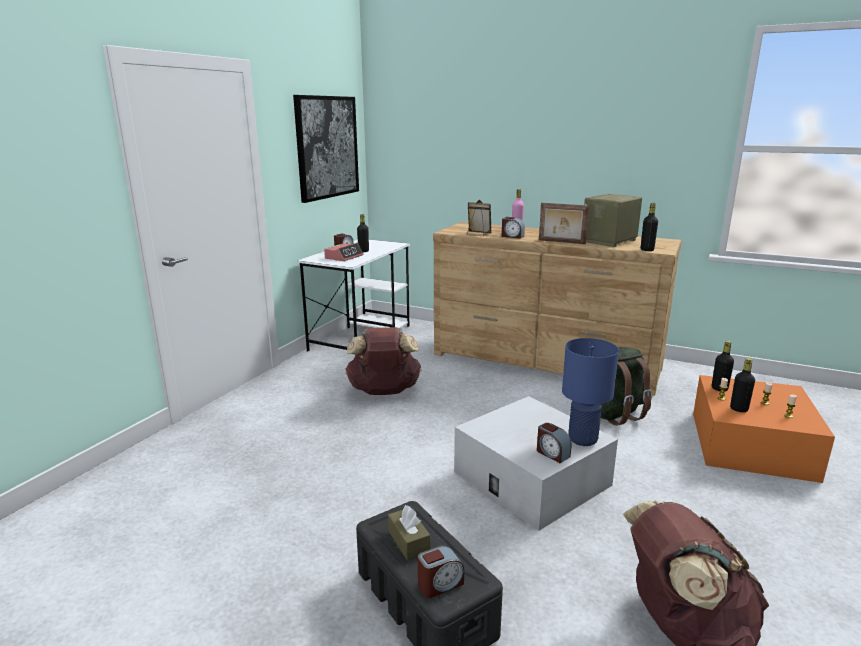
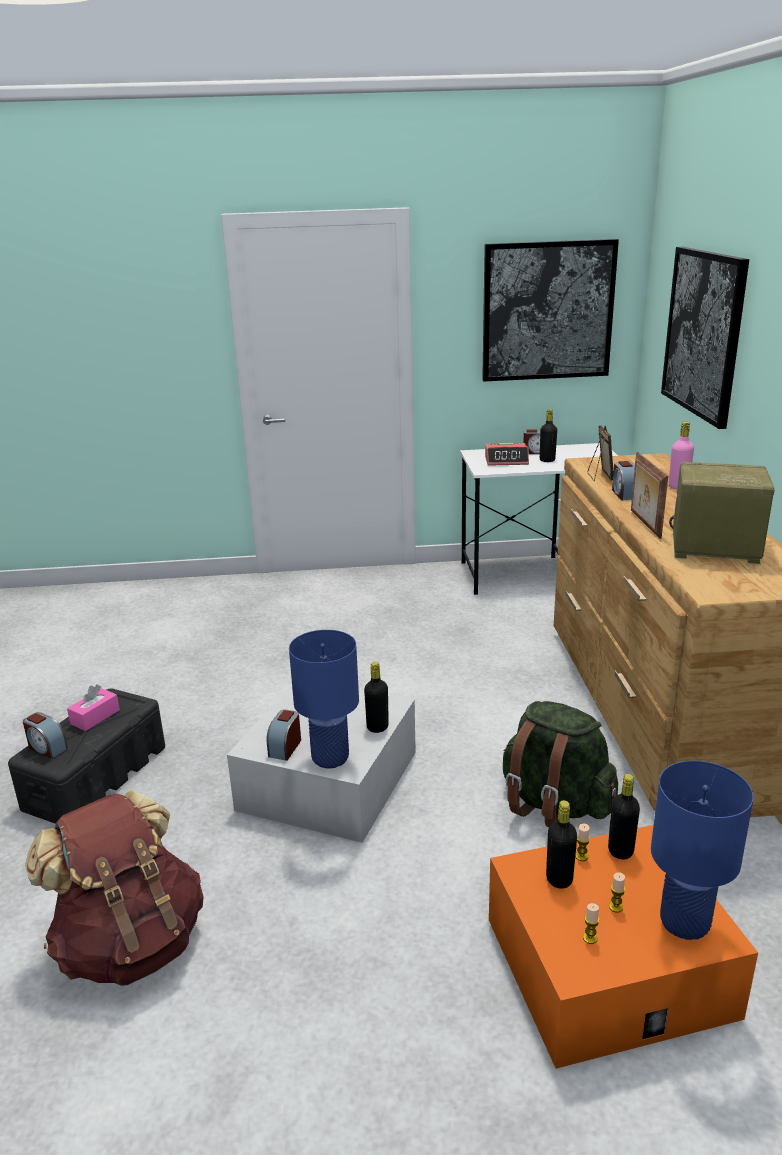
camera: 60 degrees right, 5 degrees up
(384, 392) = (422, 635): brown backpack -> none
(408, 541) = (95, 717): brown tissue box -> pink tissue box
(455, 147) = (703, 333): none -> picture
(647, 250) = (697, 581): black bottle -> black bottle (377, 727)
(781, 393) = (685, 925): none -> blue table lamp

